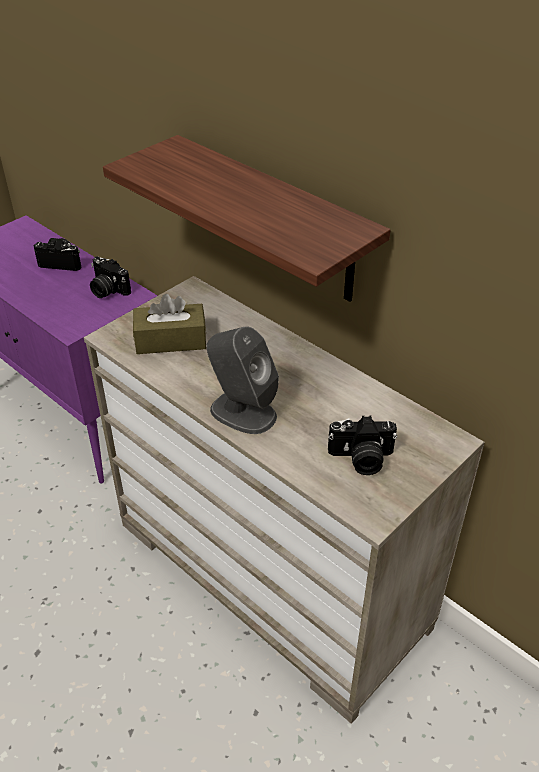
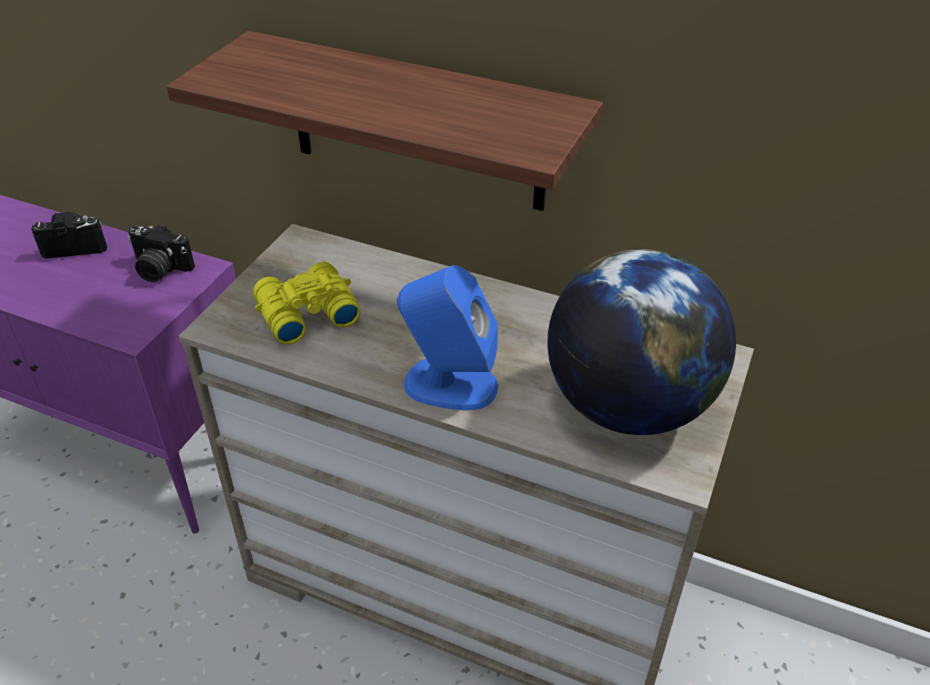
camera: 20 degrees left, 0 degrees up
(171, 340) = (305, 313): brown tissue box -> yellow binoculars
(242, 412) = (449, 384): grey speaker -> blue speaker
(361, 459) = (628, 406): camera -> globe

